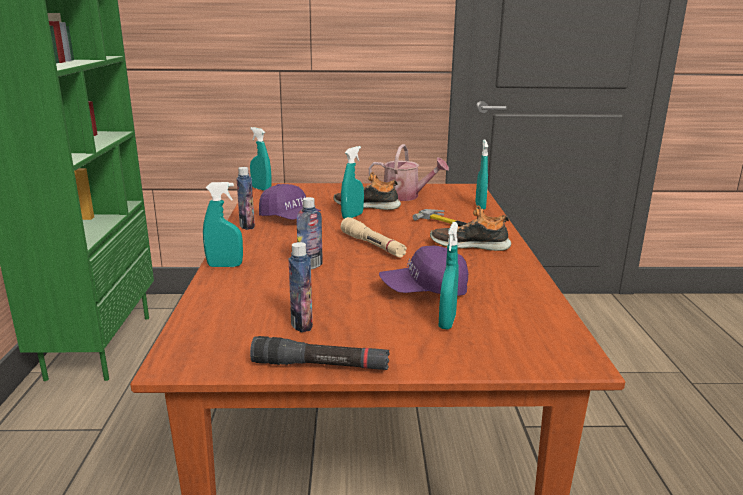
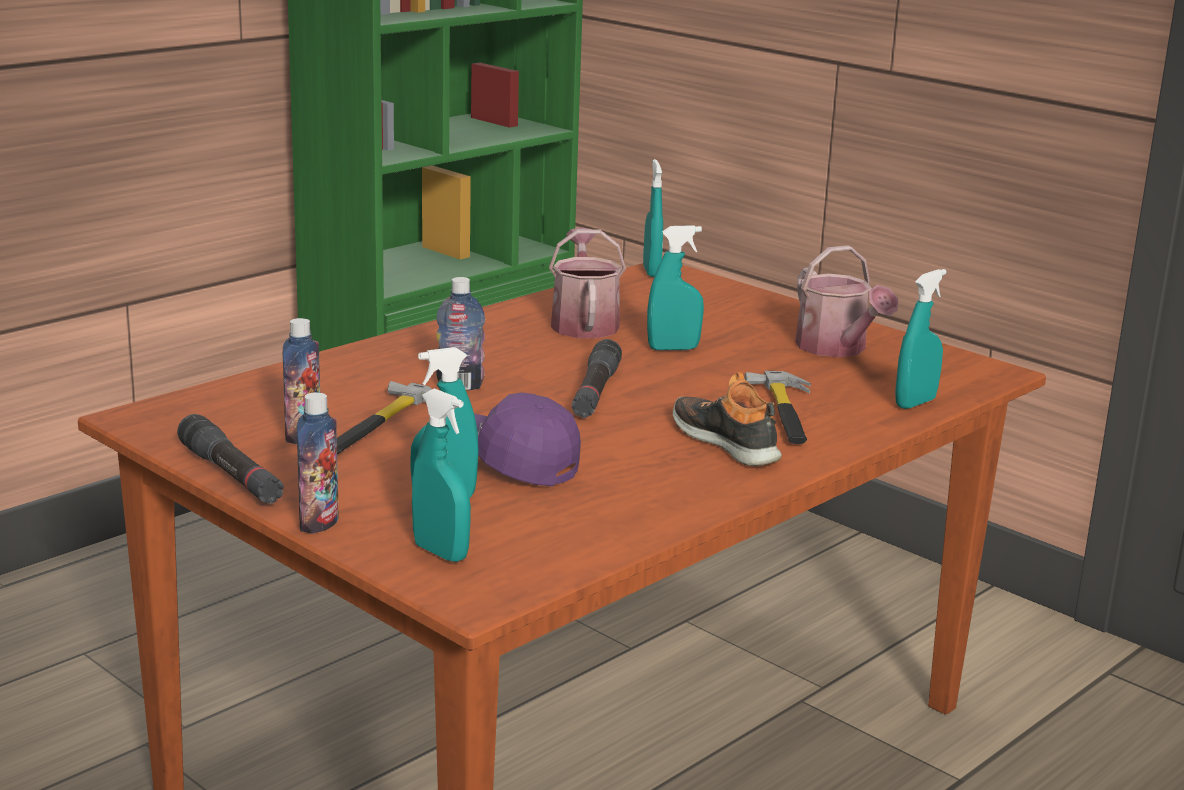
camera: 45 degrees right, 0 degrees up
(225, 266) = (375, 350): turquoise spray bottle -> turquoise spray bottle (441, 552)
(247, 226) = (509, 314): bottle -> bottle (319, 523)
(289, 218) = (584, 323): purple cap -> watering can
(324, 301) = (379, 426): none -> hammer
(367, 206) = (734, 342): shoe -> none
(372, 245) = (595, 393): beige flashlight -> black flashlight

